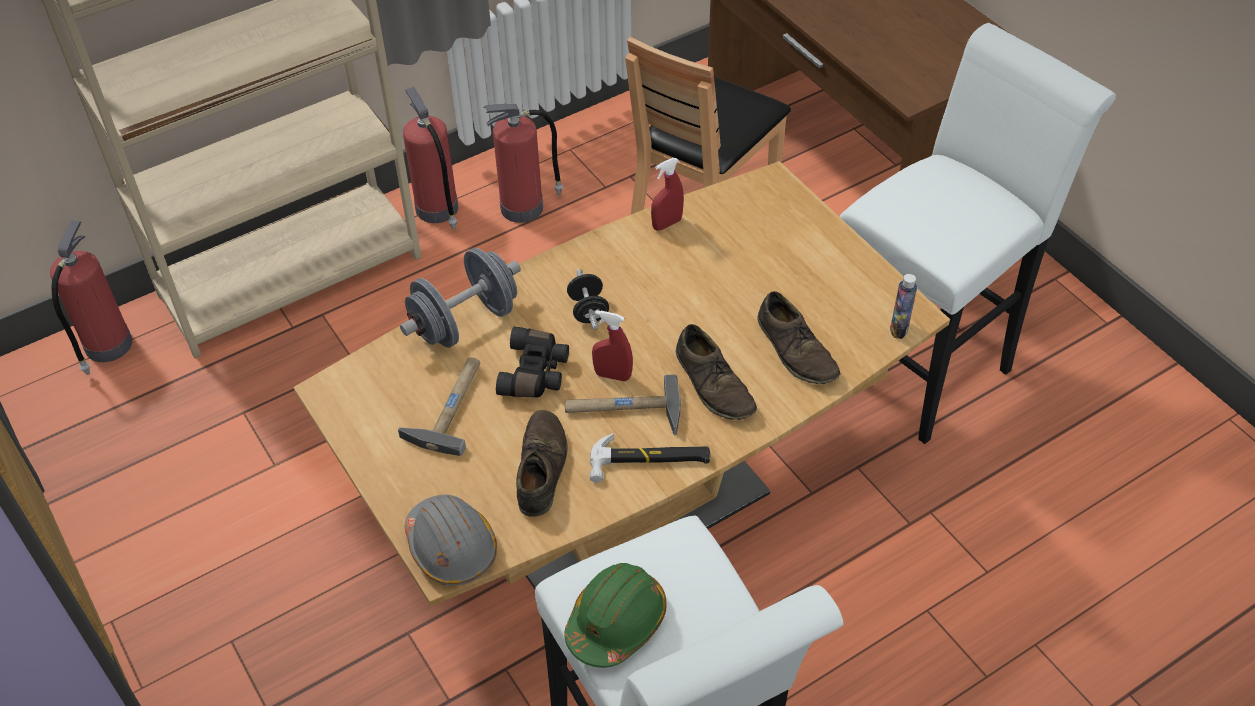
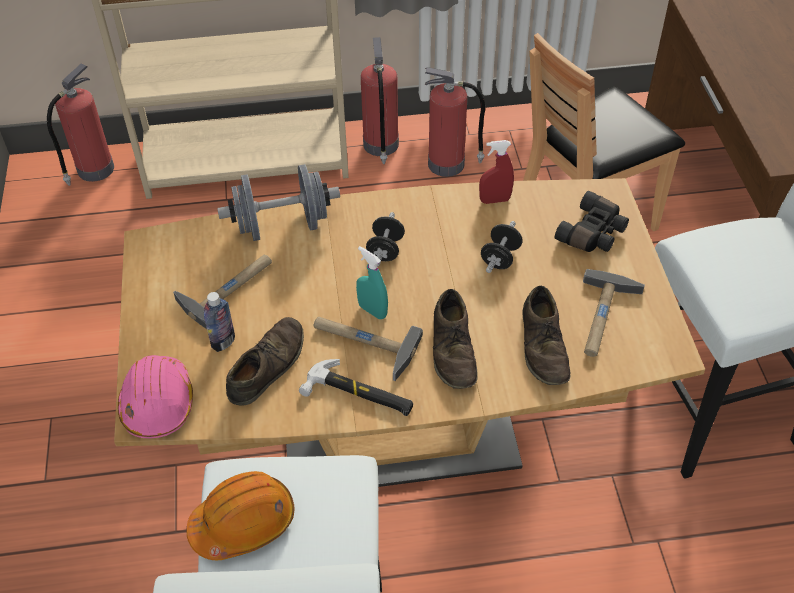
camera: 25 degrees right, 0 degrees up
(451, 547) = (158, 403): grey hard hat -> pink hard hat
(536, 373) = (312, 286): black binoculars -> black binoculars (593, 233)
(612, 375) = (372, 311): red spray bottle -> turquoise spray bottle
(616, 622) = (244, 522): green hard hat -> orange hard hat
(706, 279) = (500, 258): none -> black dumbbell
(836, 304) = (604, 318): none -> hammer
(899, 328) = (650, 360): bottle -> bottle (223, 342)

